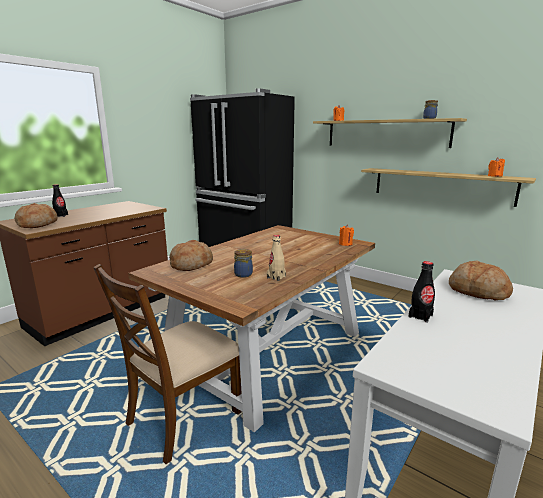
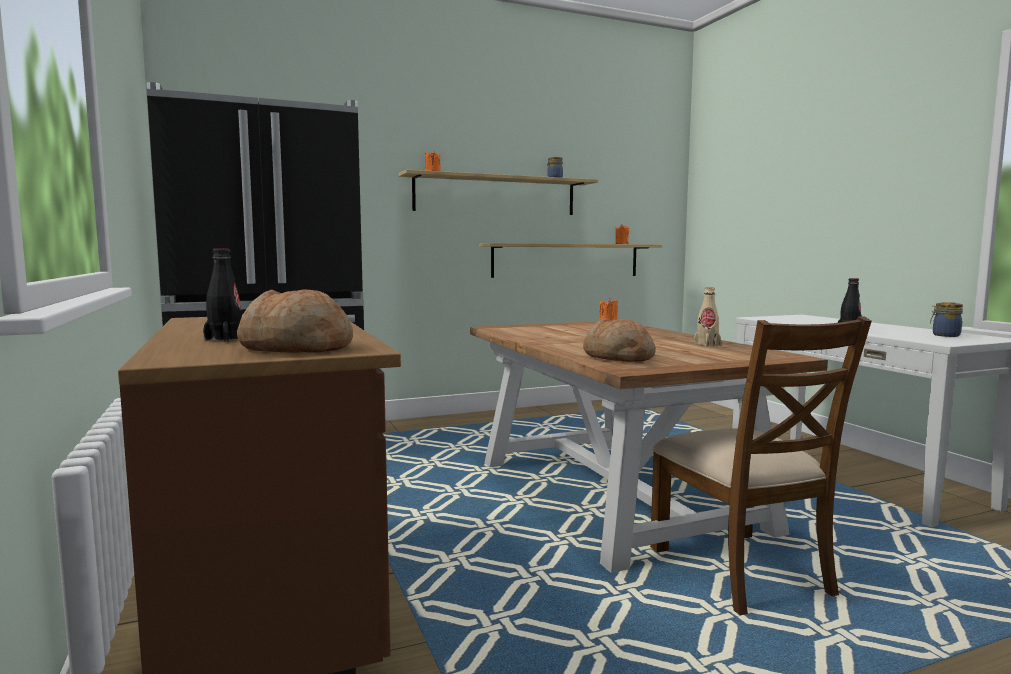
camera: 60 degrees left, 10 degrees down
(243, 274) = (684, 349): jar -> jar (944, 335)
(477, 291) = (799, 320): bread -> none

